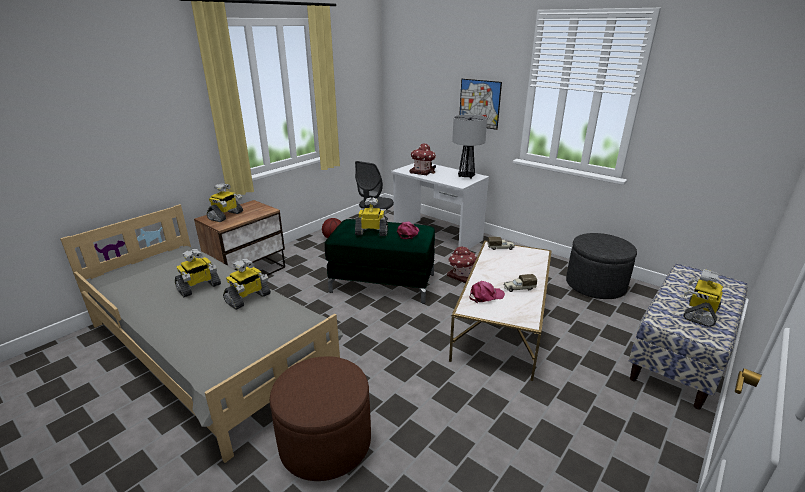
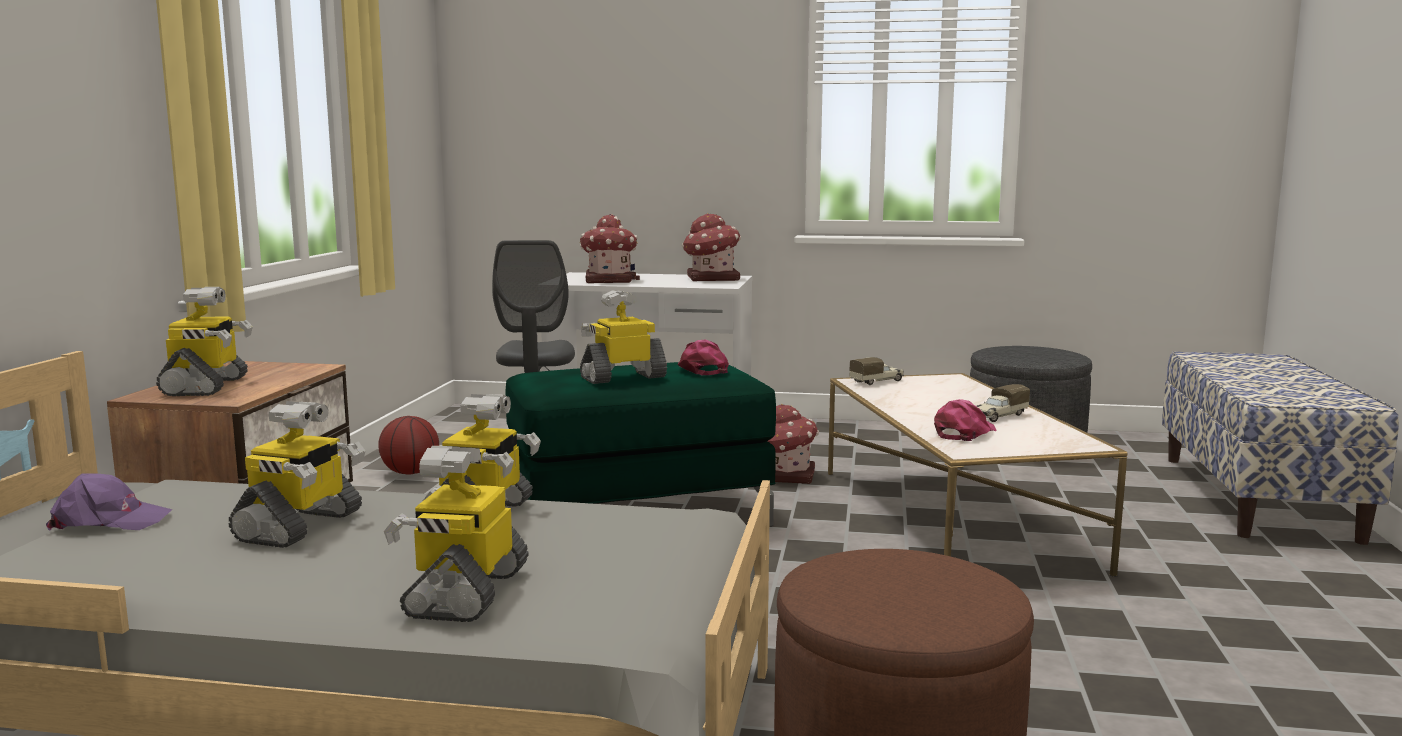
camera: 30 degrees left, 15 degrees down
(162, 269) = (109, 521): none -> purple cap
(466, 176) = (711, 278): table lamp -> toy house
(479, 103) = (701, 132): picture -> none
(699, 313) = (1295, 386): toy robot -> toy robot (465, 592)

